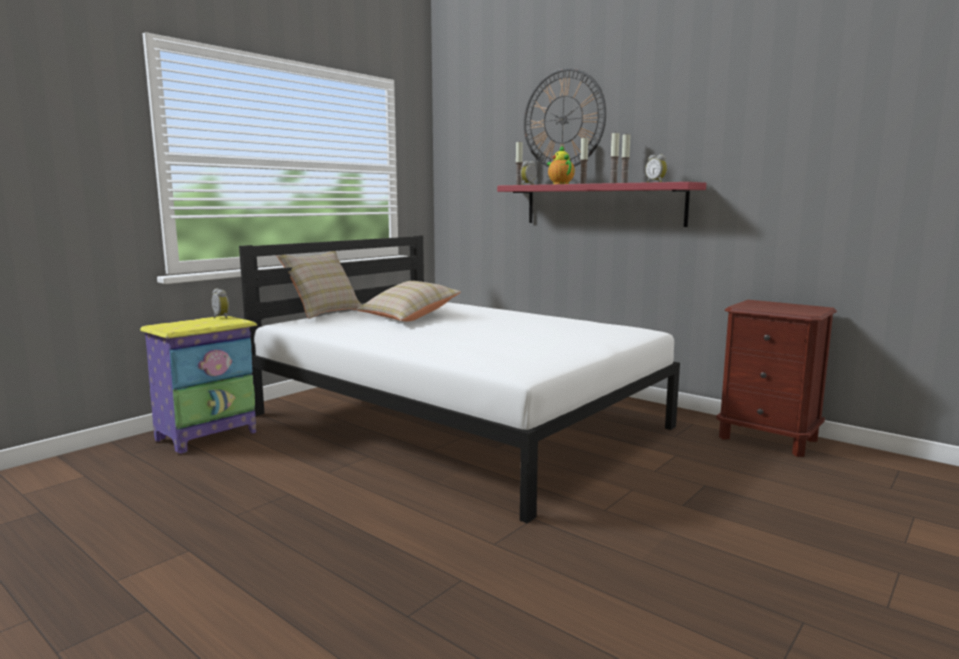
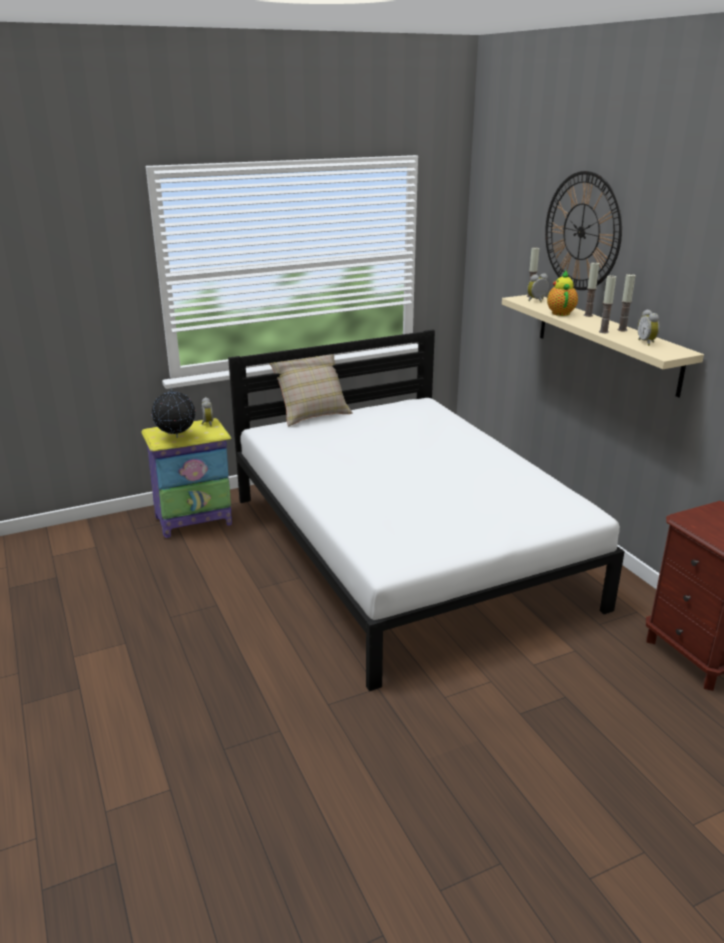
camera: 25 degrees right, 15 degrees up
(192, 326) = (176, 437): none -> globe
(409, 317) = (379, 437): beige pillow -> none
(602, 204) = (606, 342): red shelf -> beige shelf

